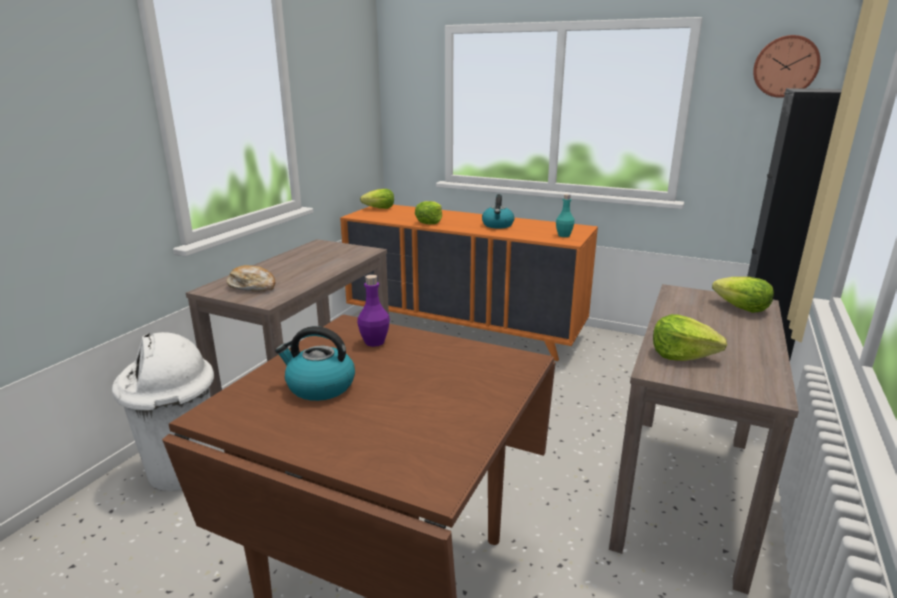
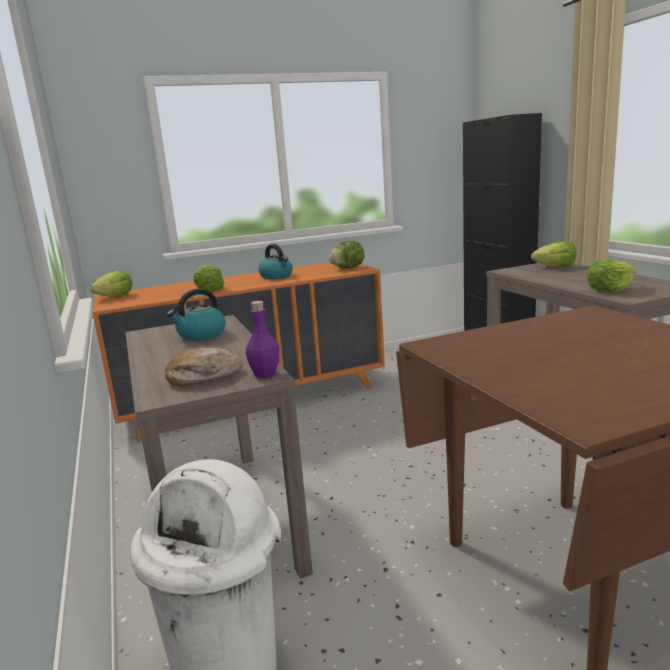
camera: 45 degrees left, 5 degrees down
(319, 386) = (569, 373): kettle -> kettle (201, 335)
(374, 342) = (491, 342): purple bottle -> purple bottle (265, 374)
(564, 235) = (347, 268): turquoise bottle -> lettuce
(785, 66) = (445, 109): wall clock -> none

